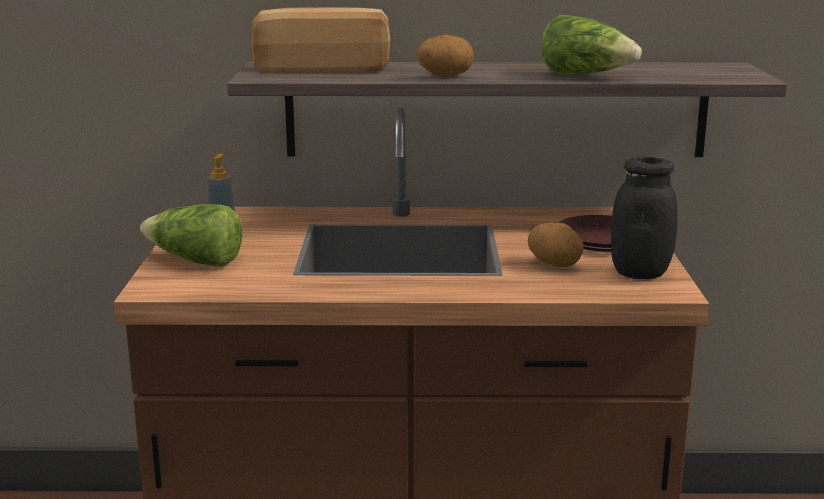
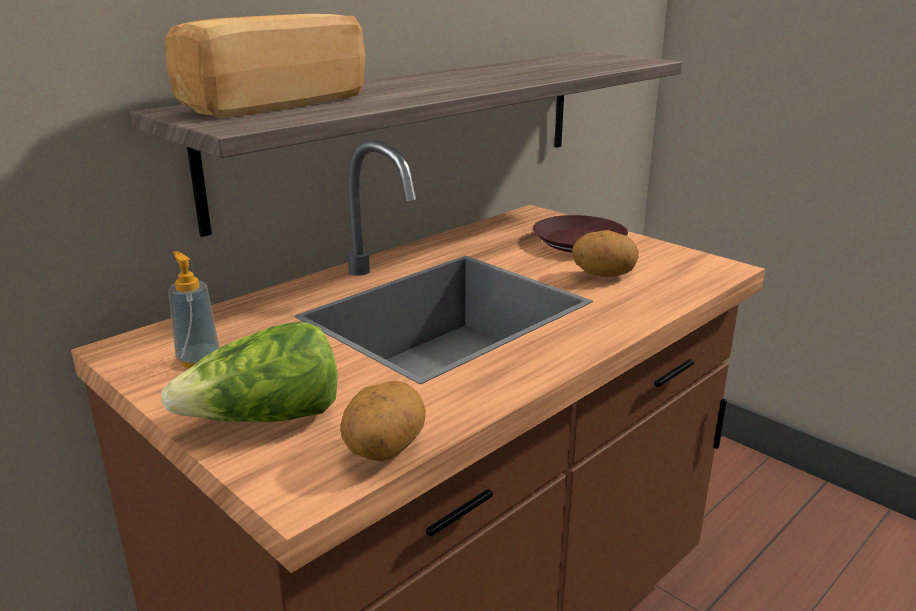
camera: 45 degrees left, 5 degrees up
(444, 76) = (435, 91): potato -> potato (384, 450)
(586, 76) = (543, 74): lettuce -> none
(640, 273) = (671, 260): black jar -> none

